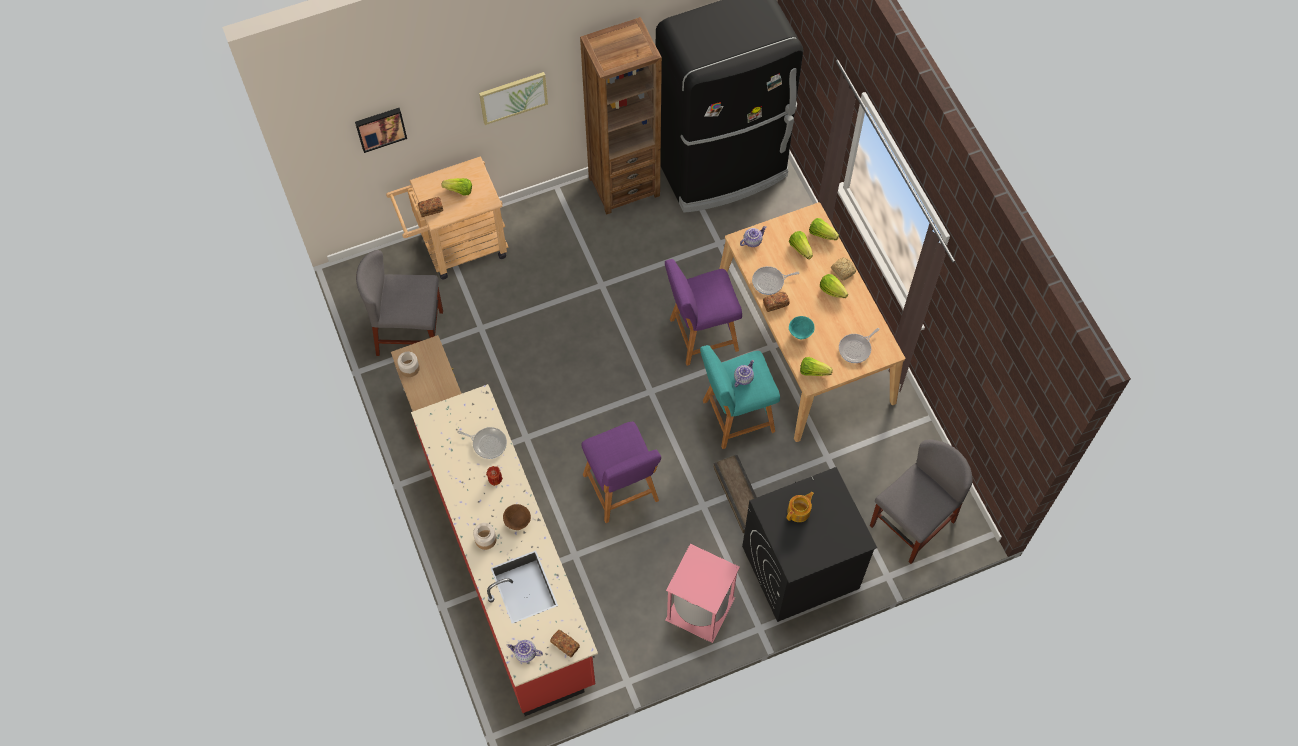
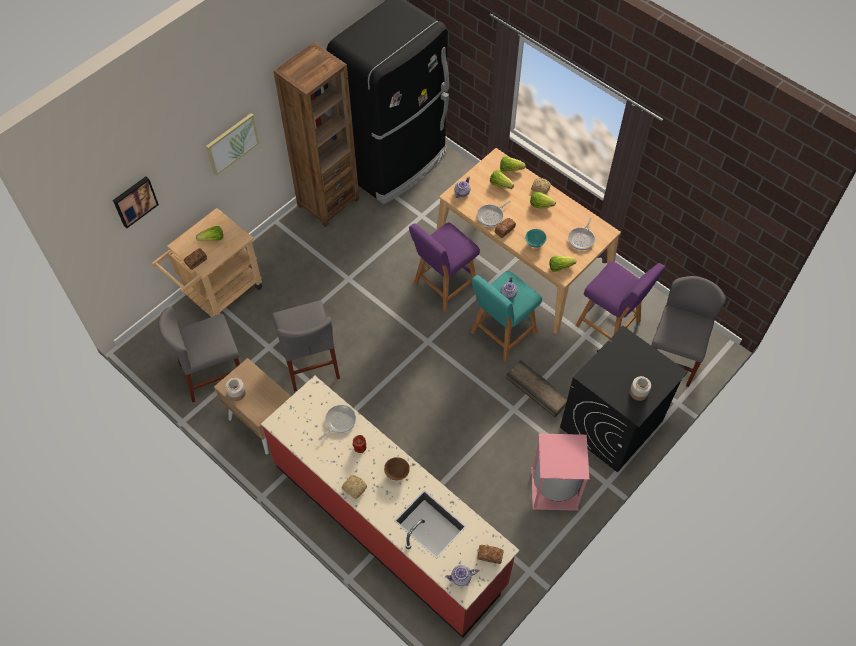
camera: 25 degrees left, 5 degrees down
(468, 517) = (354, 487): none -> bread
(485, 539) = (378, 499): jar -> jar (638, 392)
(487, 443) = (339, 421): frying pan -> frying pan turned 45 degrees counterclockwise
(515, 362) = (310, 362): none -> grey chair
(622, 491) = (446, 425): purple stool -> purple stool (610, 325)
(799, 511) = (615, 369): teapot -> none

